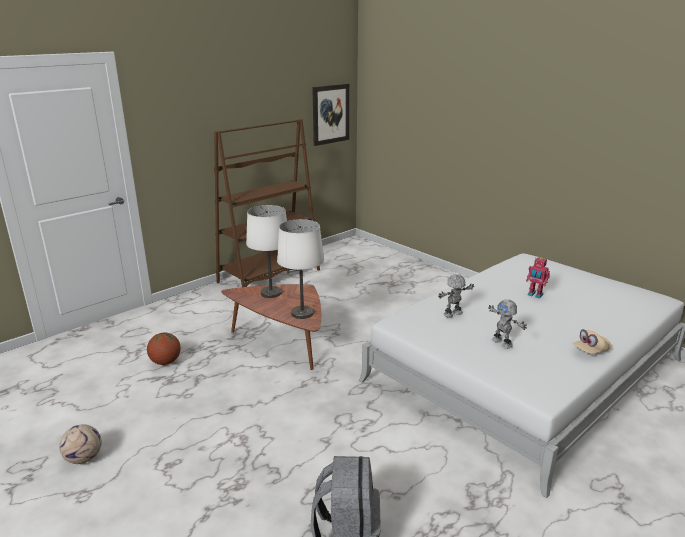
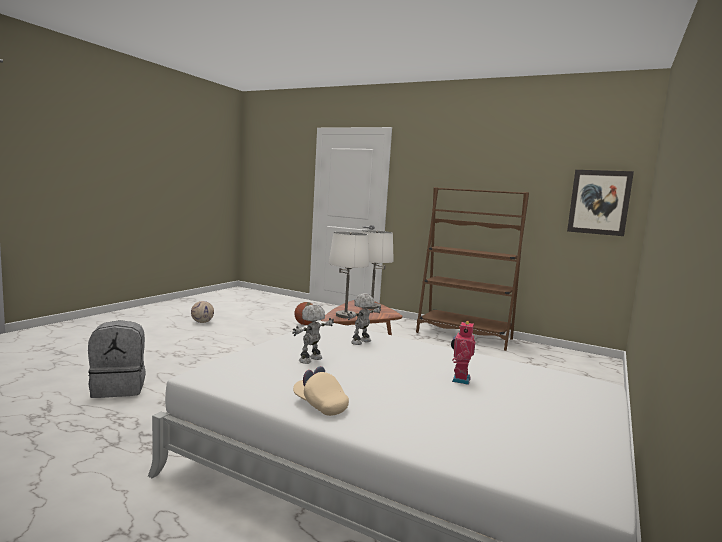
camera: 70 degrees right, 15 degrees down
(453, 314) = (361, 342): toy robot -> toy robot turned 90 degrees counterclockwise

